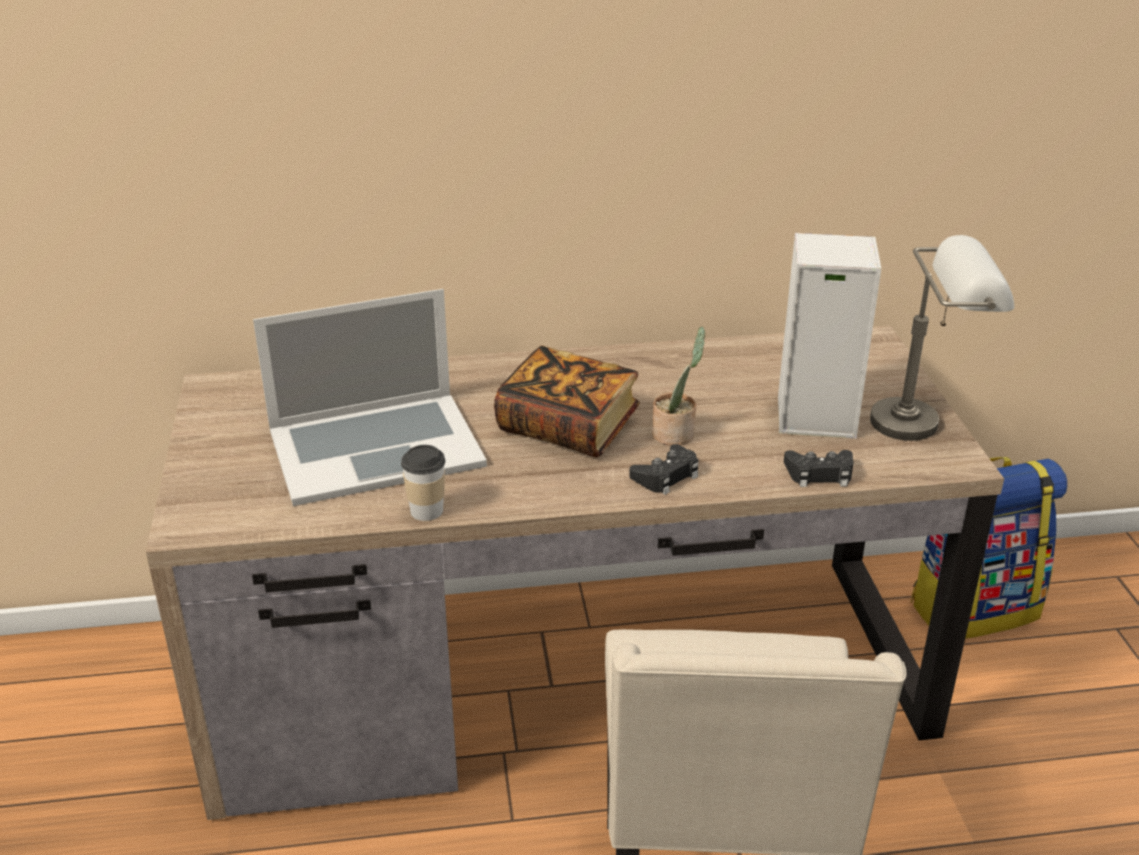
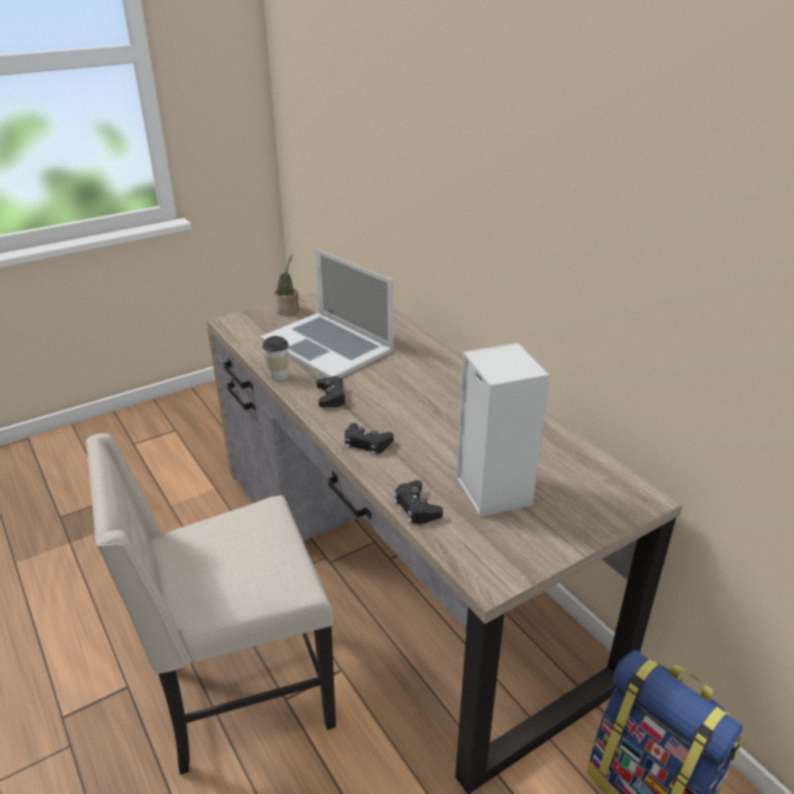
camera: 65 degrees right, 0 degrees up
(529, 477) = (331, 397): none -> black game controller
(568, 427) = (395, 395): book -> none
(676, 434) = (419, 436): potted plant -> potted plant (288, 311)
(926, 421) = (538, 550): grey table lamp -> none

